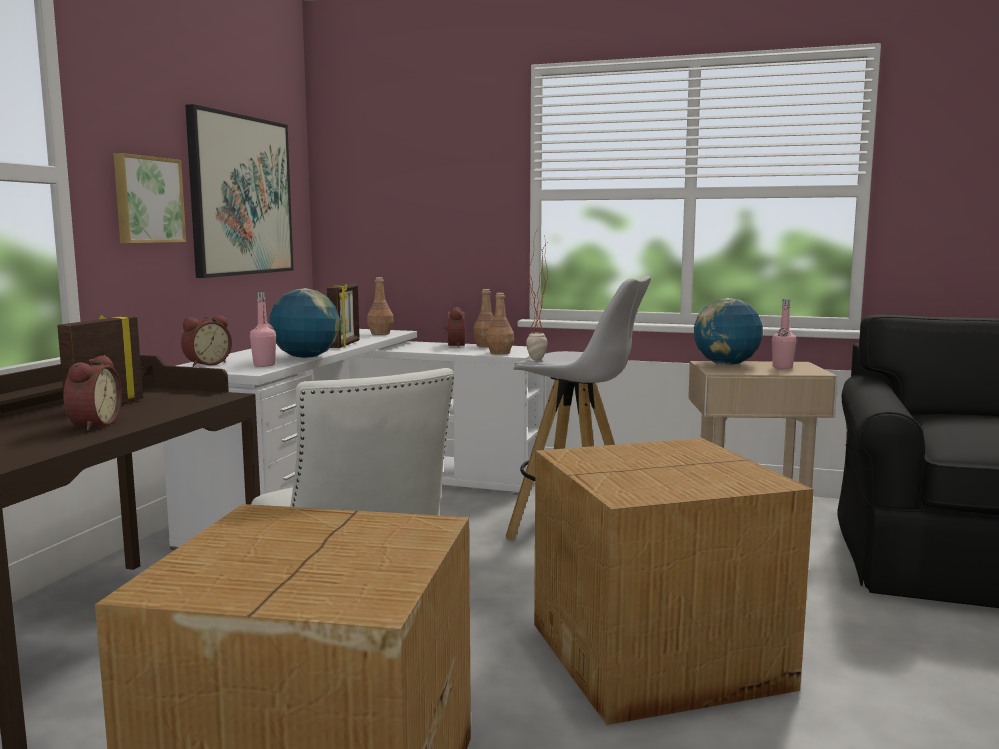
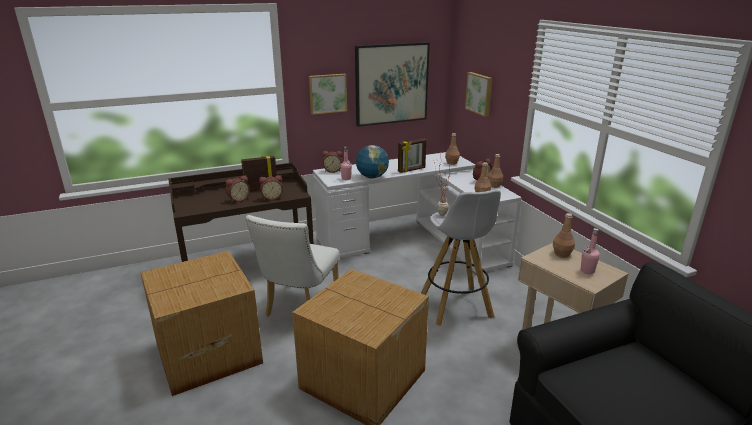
camera: 50 degrees right, 15 degrees up
(173, 408) = (272, 197): none -> alarm clock
(401, 207) = (480, 93): none -> picture
(726, 364) = (561, 254): globe -> brown bottle

